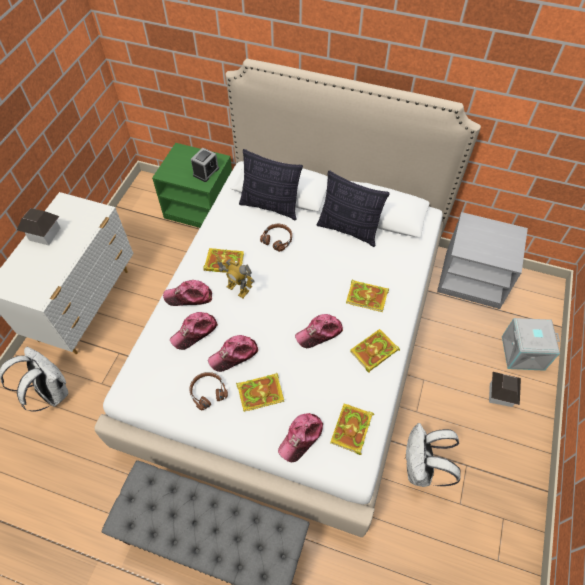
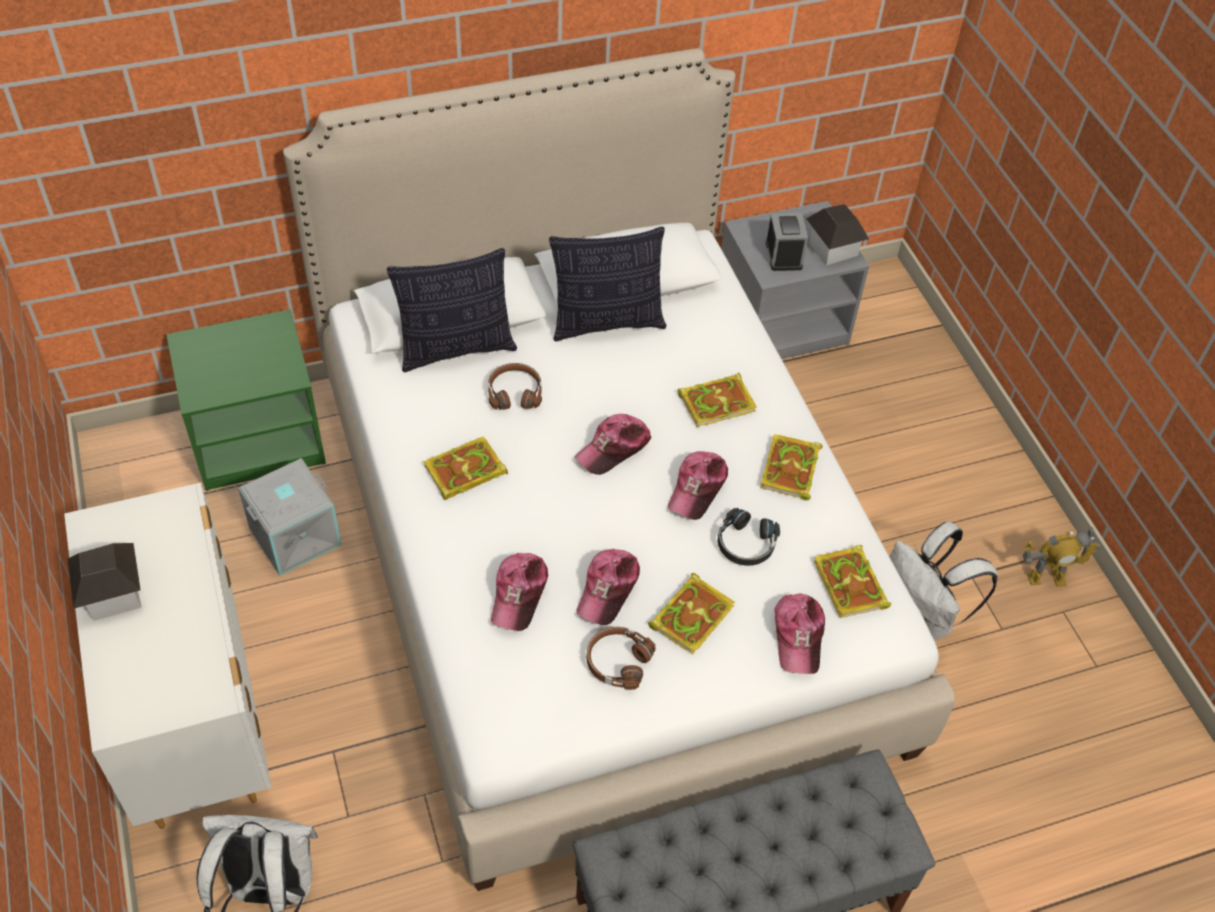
camera: 40 degrees left, 5 degrees down
(189, 297) = (458, 551): cap -> cap (614, 448)
(206, 172) = (273, 355): alarm clock -> alarm clock (783, 255)
(237, 289) = (523, 497): toy robot -> toy robot (1046, 578)
(318, 375) = (745, 544): none -> black headphones
(500, 394) = (939, 458): toy house -> toy house (833, 248)
(523, 352) = (922, 386): grey storage box -> grey storage box (295, 535)

